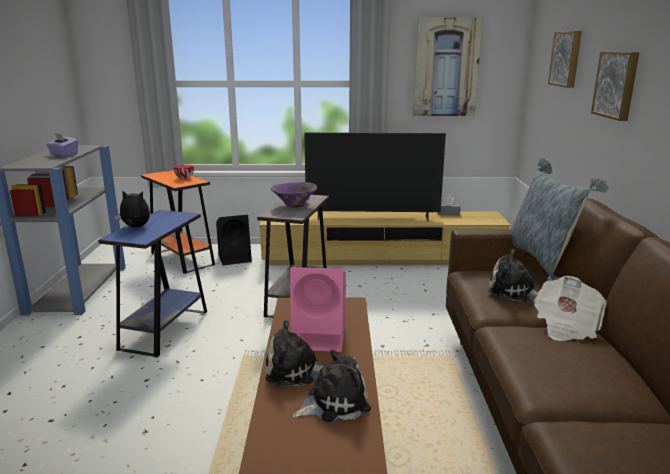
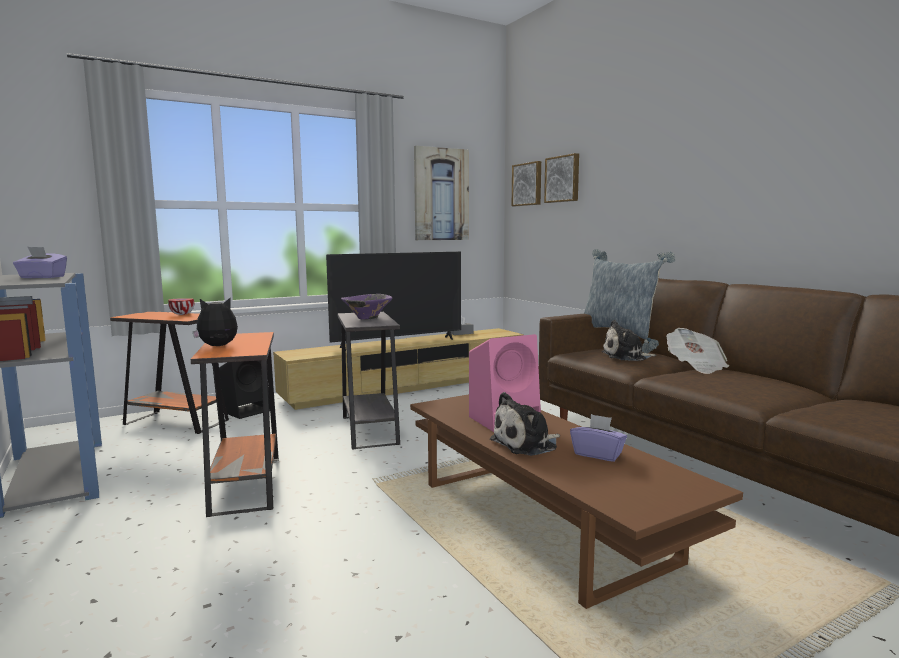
camera: 30 degrees left, 10 degrees down
(164, 330) = (246, 485): blue side table -> orange side table
(334, 402) = (598, 454): plush toy -> purple tissue box
(617, 84) = (635, 187): picture -> picture (527, 184)

